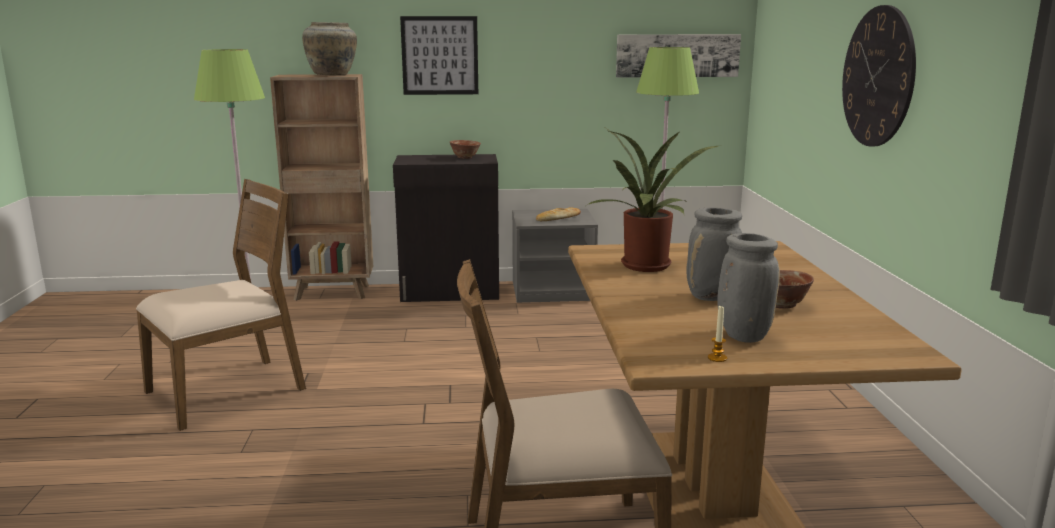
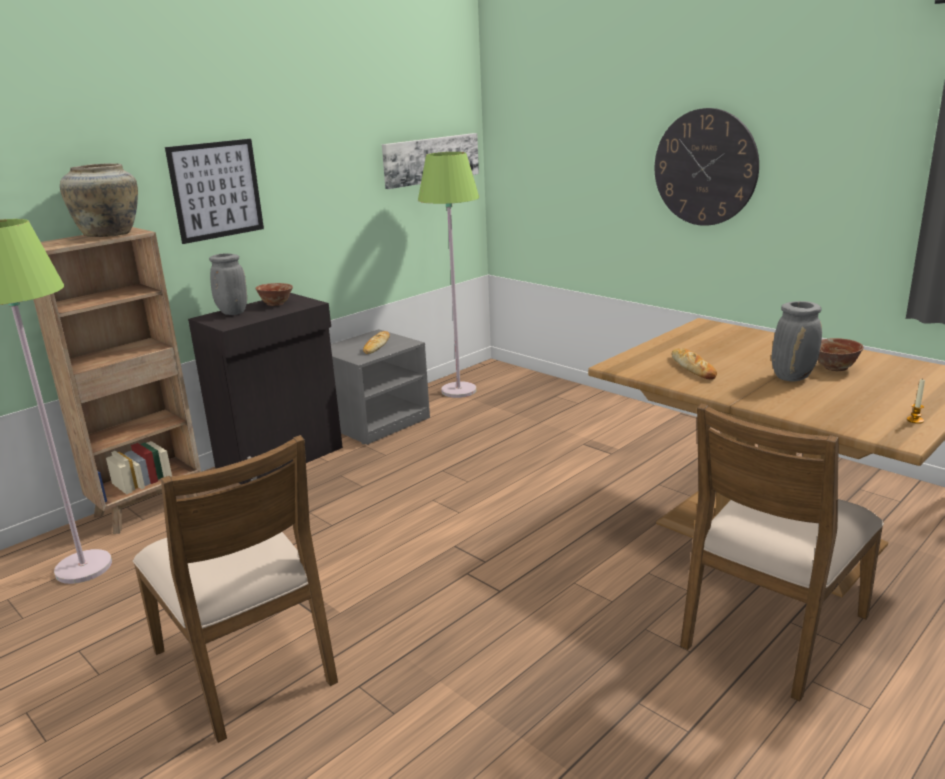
camera: 40 degrees left, 5 degrees up
(228, 391) = (247, 665): brown chair -> brown chair turned 135 degrees clockwise
(647, 267) = (693, 368): potted plant -> bread
(742, 336) = (881, 399): grey vase -> grey vase (232, 313)

